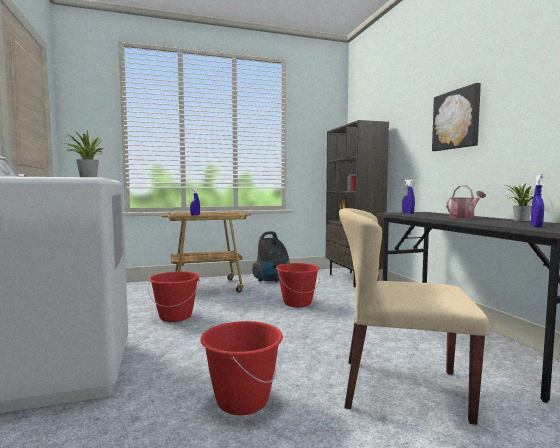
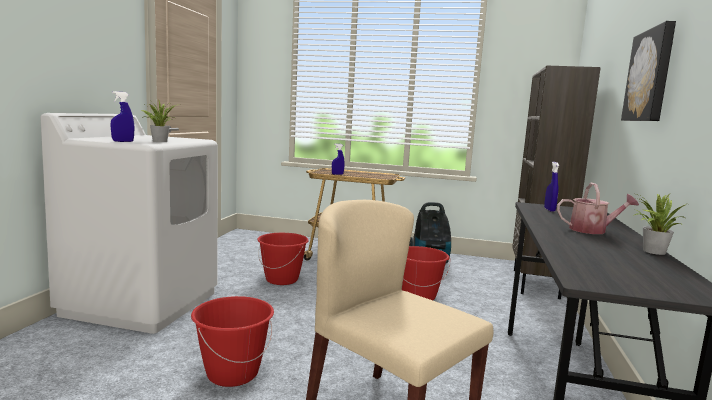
camera: 30 degrees right, 5 degrees up
(536, 226) = (600, 266): blue spray bottle -> blue spray bottle (123, 141)

